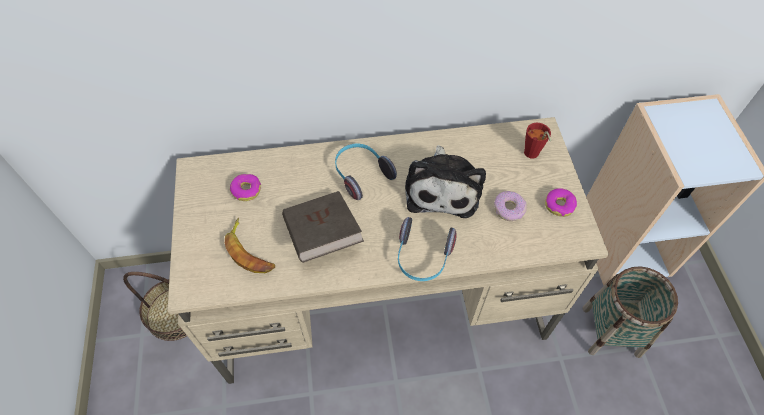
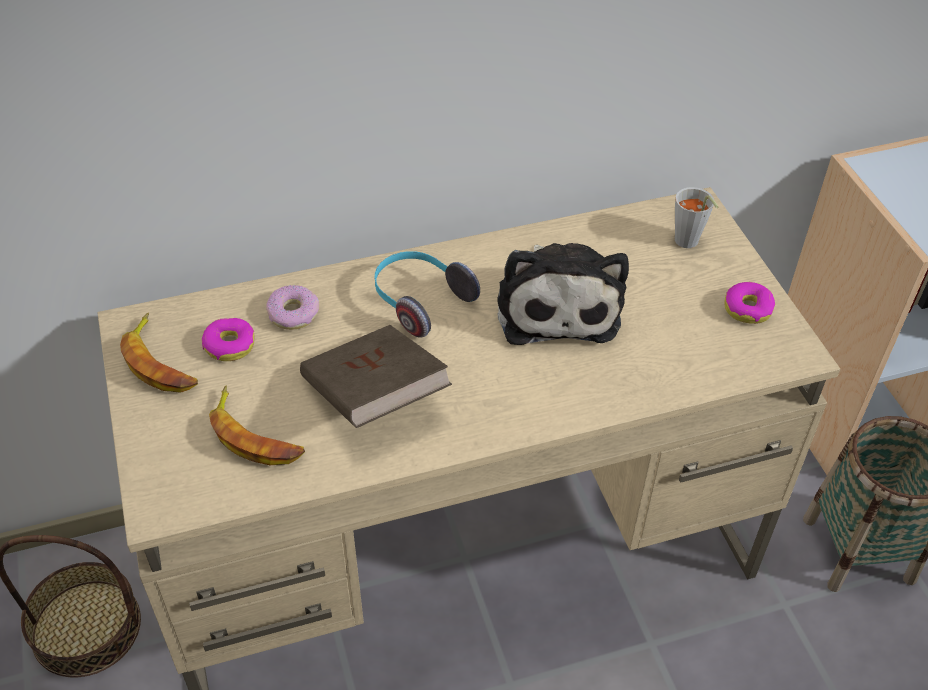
camera: 10 degrees left, 10 degrees down
(205, 196) = (160, 362): none -> banana
(422, 257) = (547, 409): headphones -> none
(509, 209) = (670, 323): donut -> donut (294, 313)
(532, 155) = (688, 244): red cup -> grey cup

